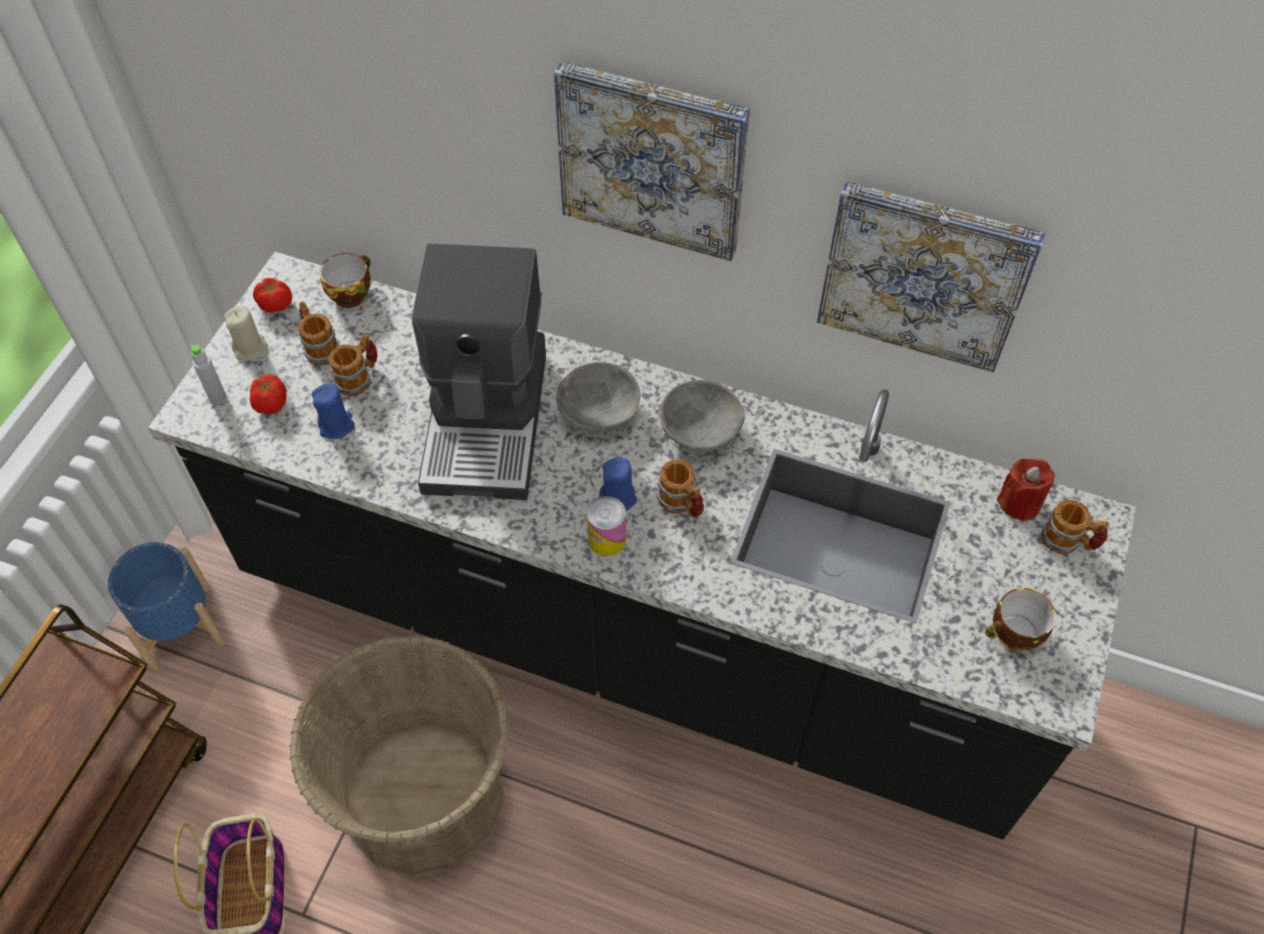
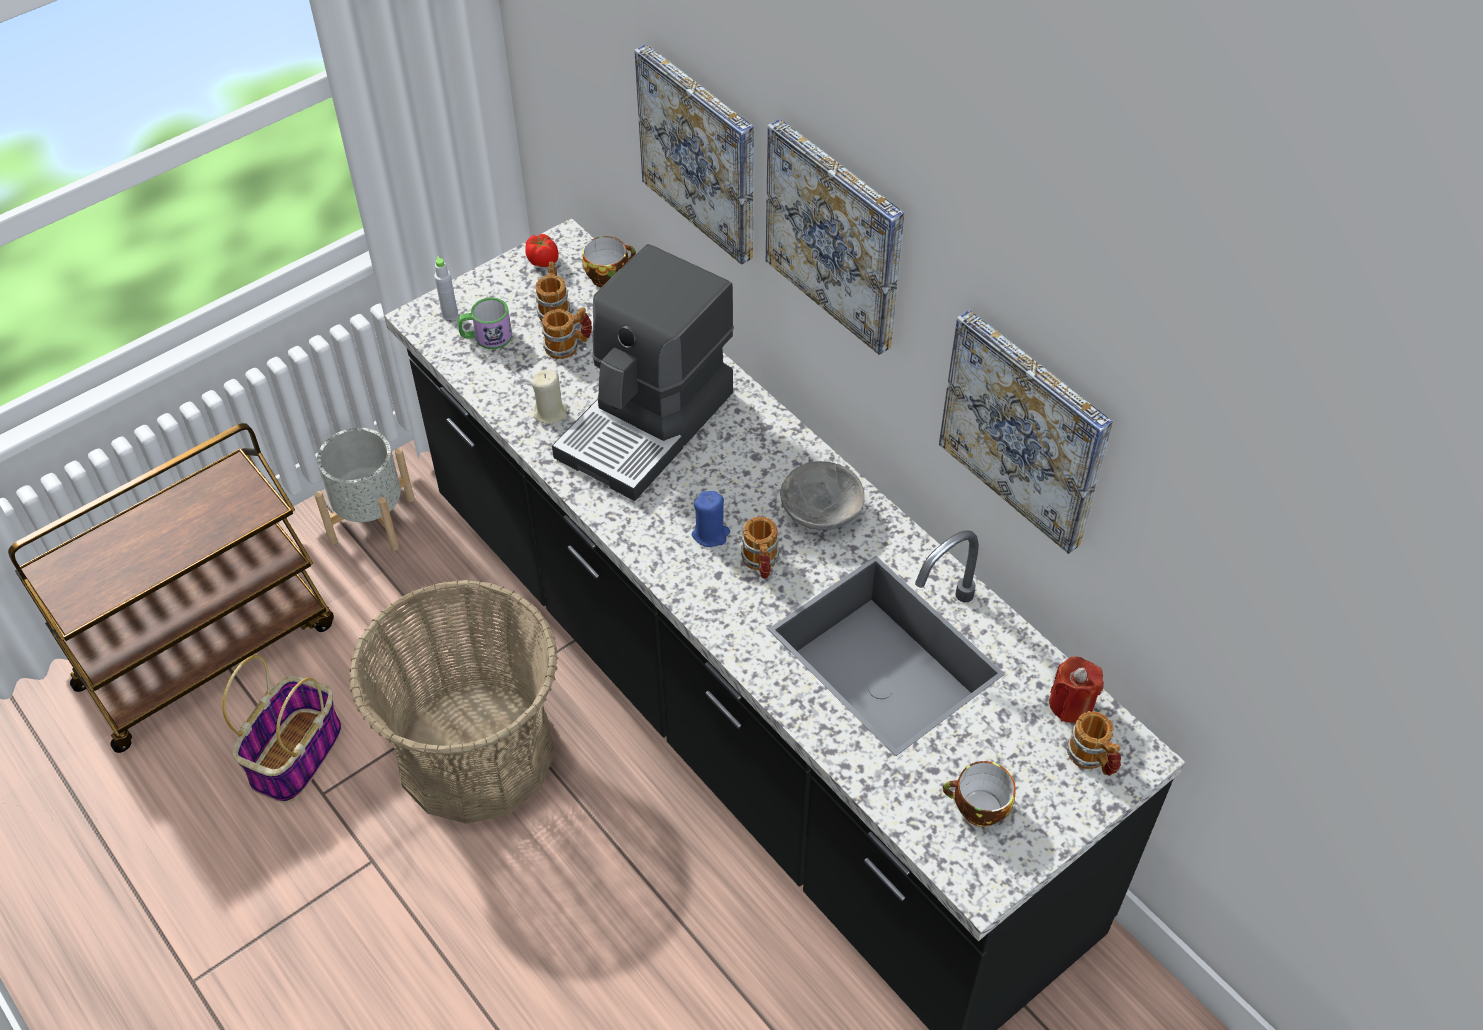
camera: 30 degrees right, 5 degrees down
(181, 626) = (373, 520): blue planter -> grey planter
(250, 348) = (500, 287): beige candle -> beige candle (551, 413)
(271, 404) = (486, 337): tomato -> mug
(336, 425) = (525, 375): blue candle -> none
(446, 131) = (700, 152): none -> picture
(597, 413) = (743, 458): grey bowl -> none
(607, 539) = (678, 562): can -> none

